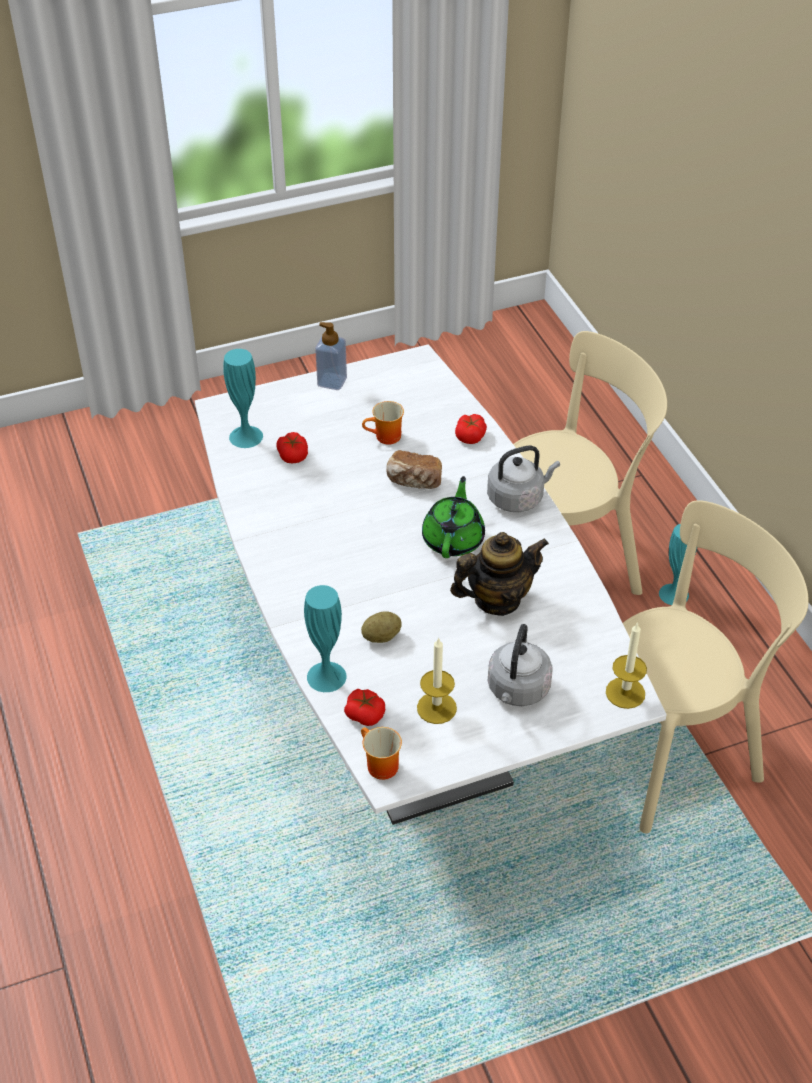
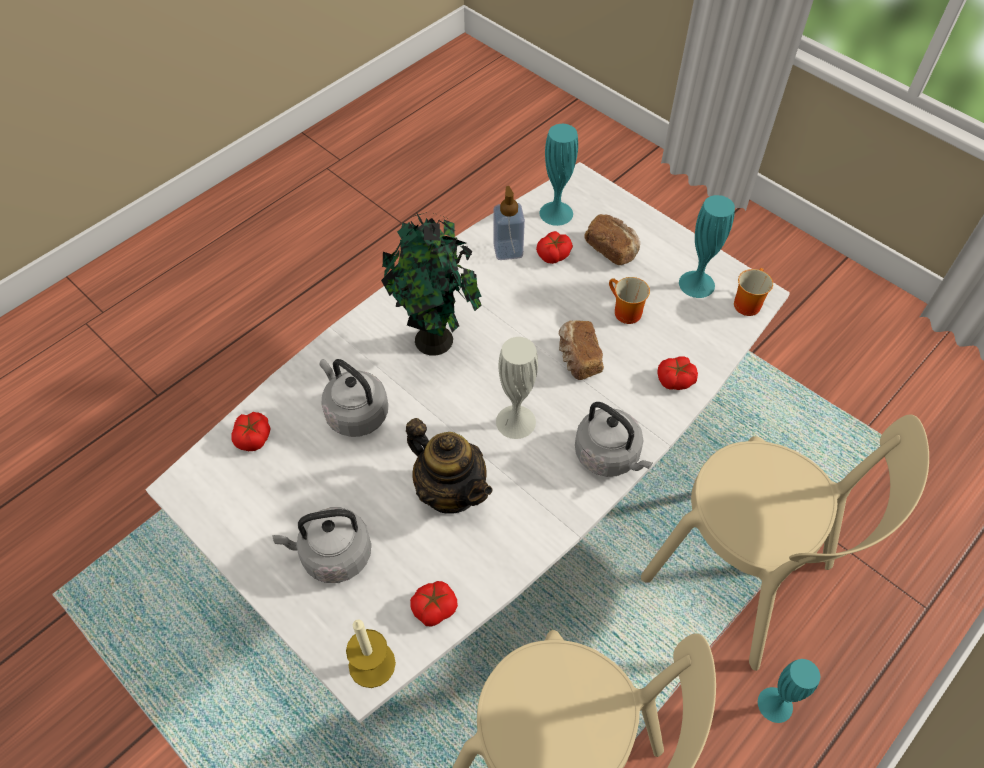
camera: 65 degrees right, 10 degrees up
(312, 419) = (612, 248): none -> bread
(326, 676) = (287, 390): turquoise vase -> turquoise vase (696, 284)
(332, 382) = (673, 241): soap dispenser -> soap dispenser (508, 250)
(339, 560) = (436, 342): none -> potted plant
(378, 766) = (195, 472): mug -> mug (746, 302)
(381, 637) = (355, 413): potato -> grey kettle
(436, 708) = (283, 492): candle -> none
(453, 539) = (515, 421): green teapot -> white vase
(595, 642) = (434, 607): none -> tomato

